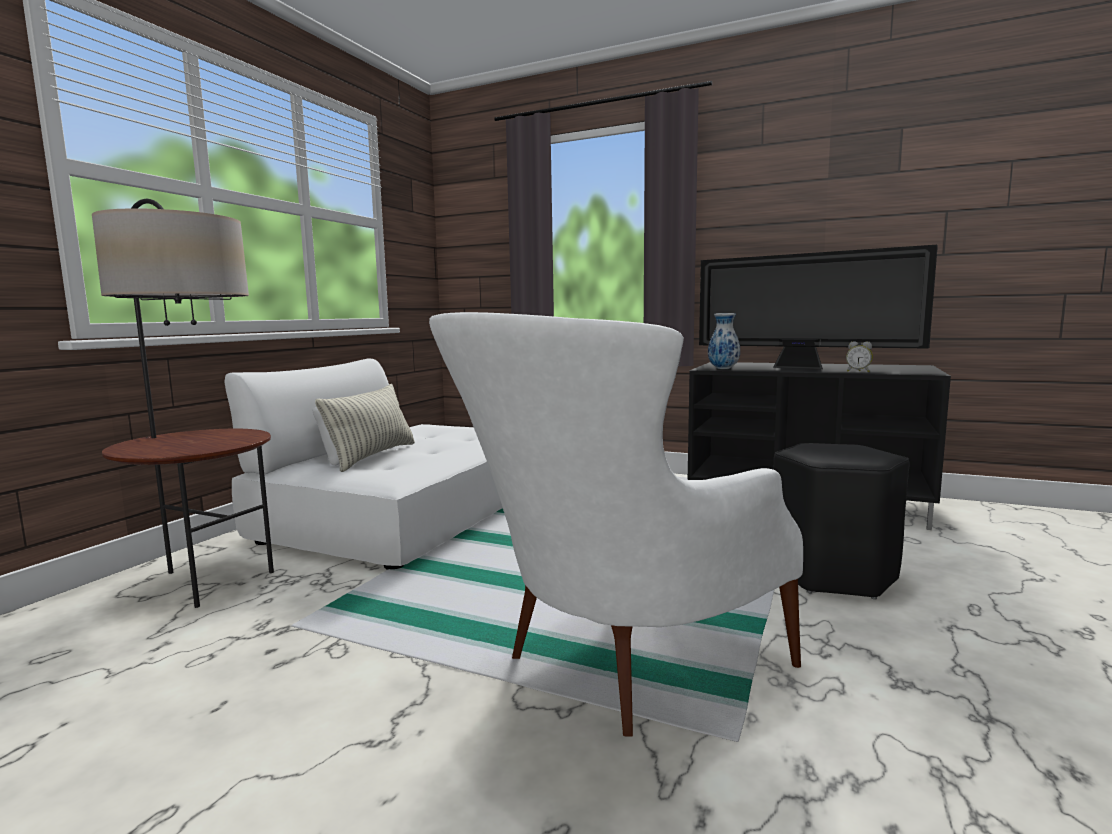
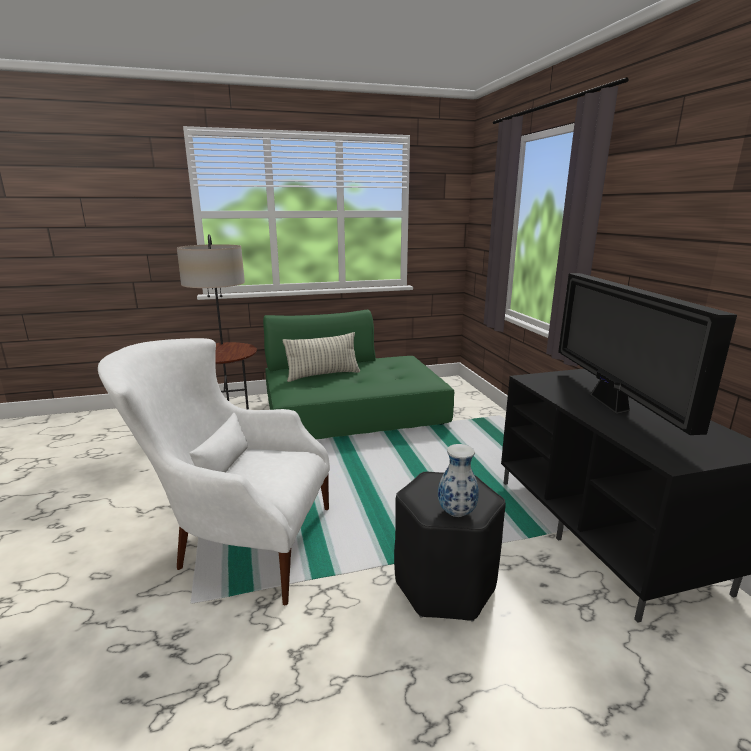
camera: 50 degrees right, 10 degrees up
(413, 511) = (354, 412): white sofa -> green sofa
(724, 369) = (538, 383): vase -> vase (457, 513)
(858, 371) = (623, 430): alarm clock -> none

